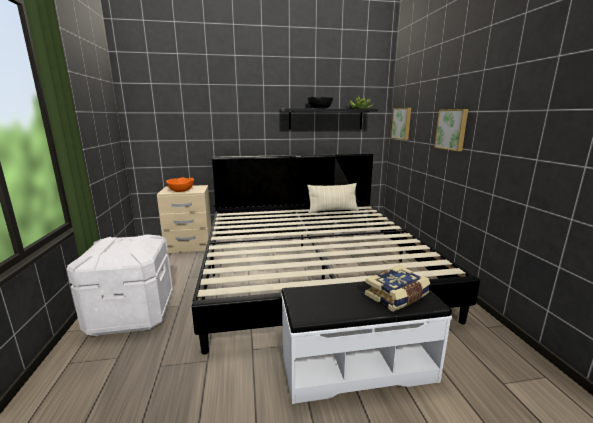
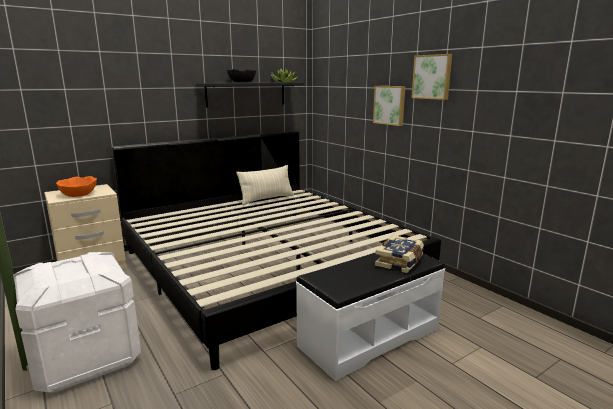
camera: 25 degrees left, 0 degrees up
(402, 123) = (328, 98): picture -> picture (432, 77)

